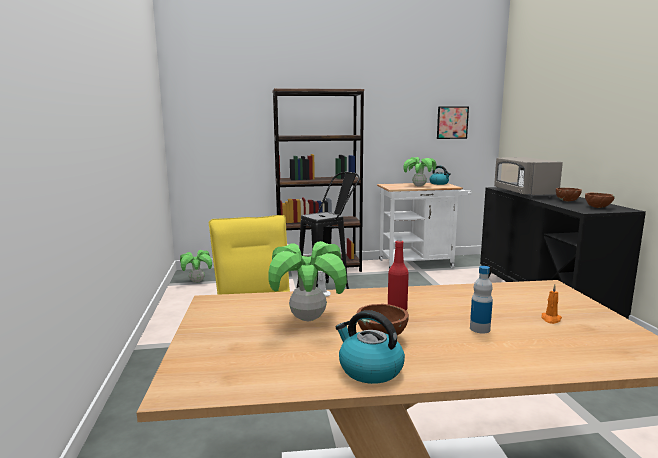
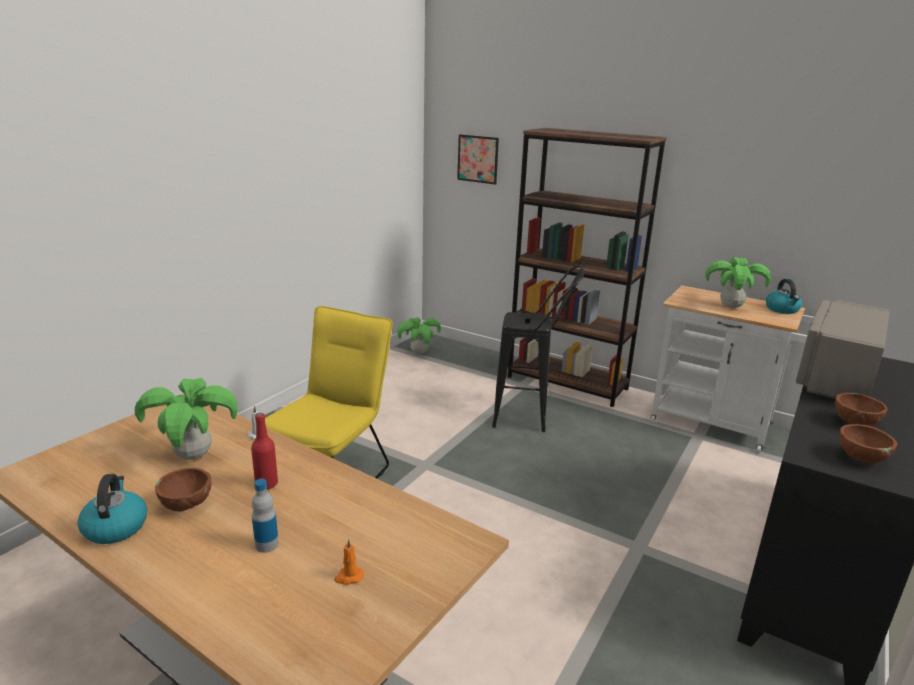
camera: 40 degrees right, 10 degrees up
(452, 122) = (843, 206): picture -> picture (478, 159)

